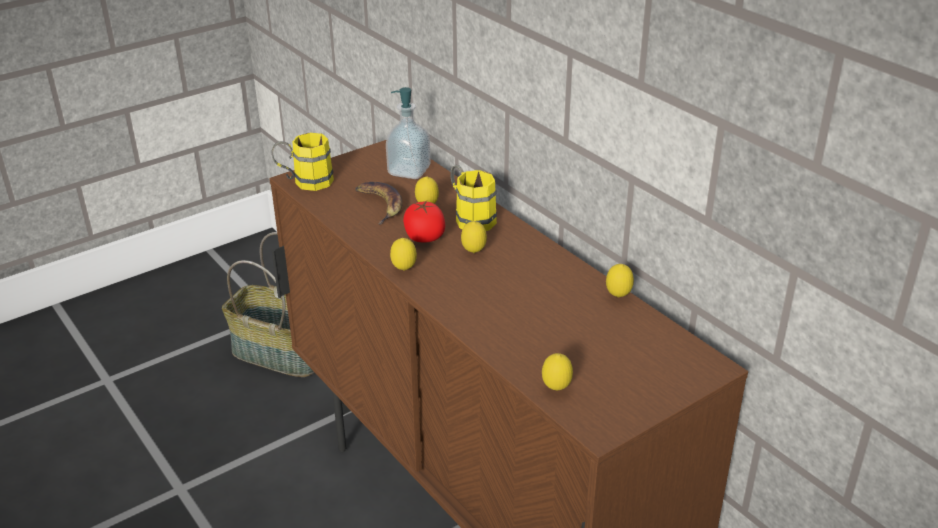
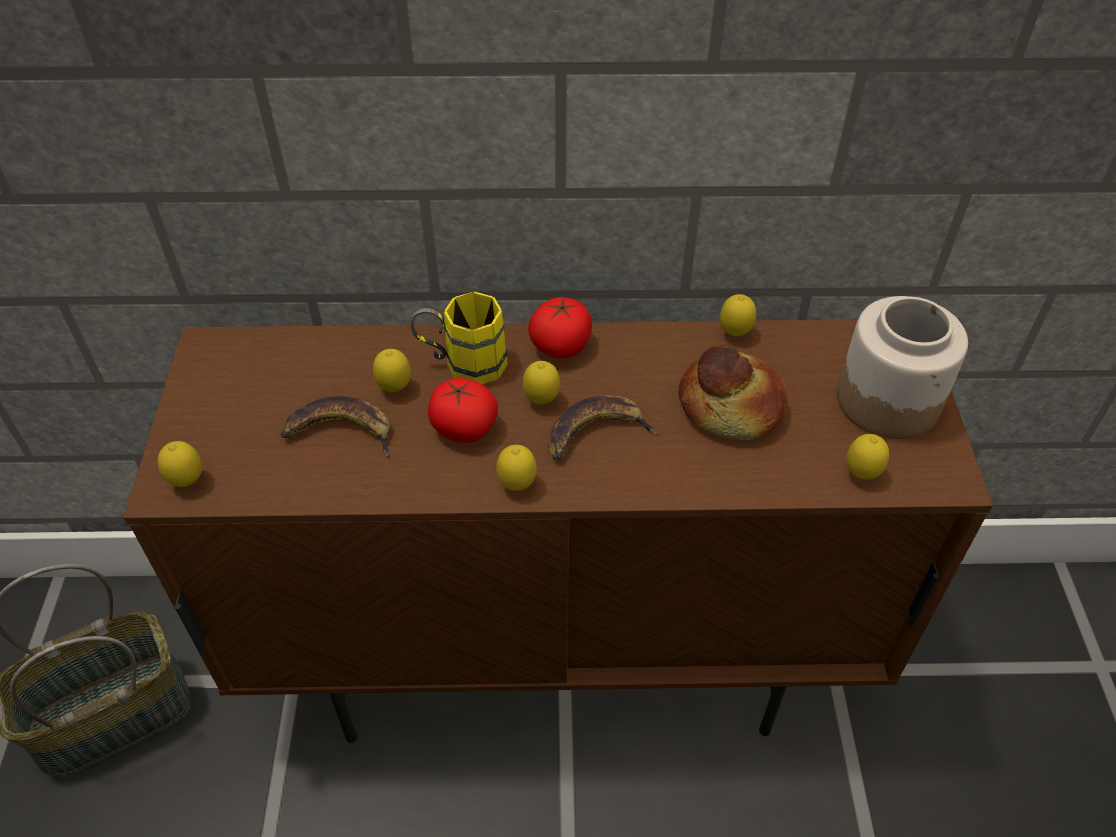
camera: 55 degrees left, 15 degrees up
(305, 182) = (188, 482): yellow mug -> lemon
(409, 171) = (289, 361): soap dispenser -> none
(470, 279) = (595, 434): none -> banana
(524, 241) = (560, 346): none -> tomato
(550, 318) = (730, 408): none -> bread
(640, 379) = (888, 400): none -> jar

